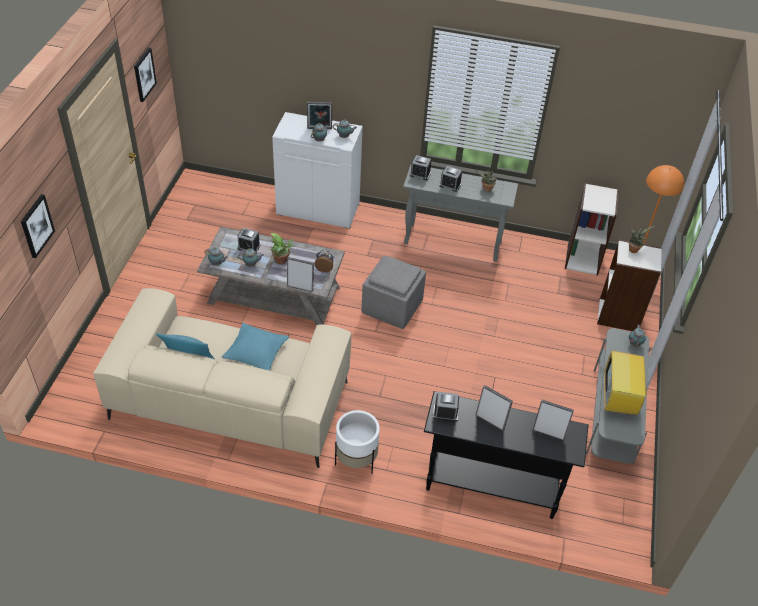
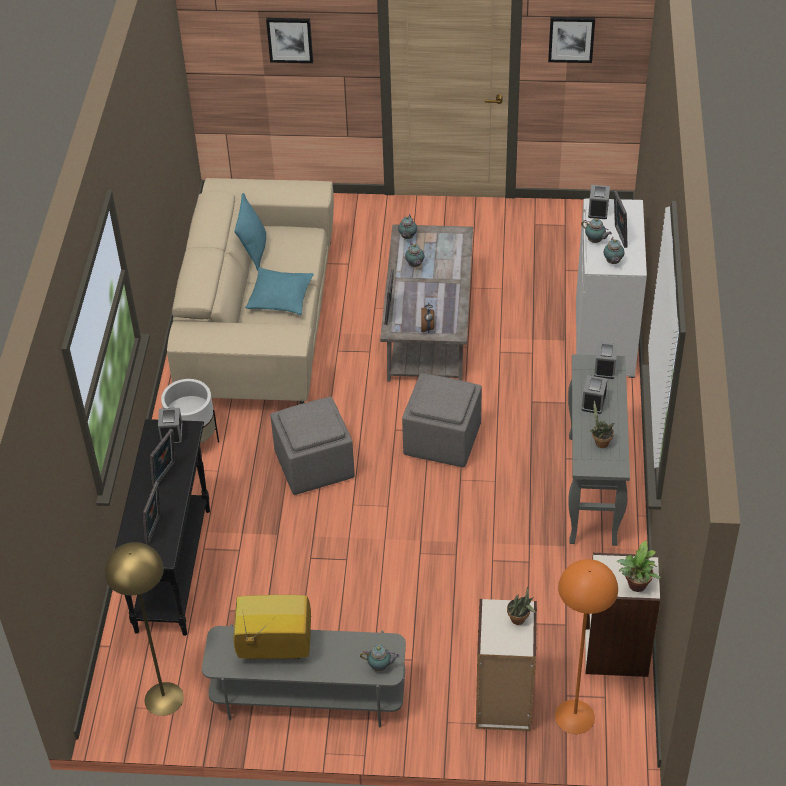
camera: 85 degrees right, 0 degrees up
(249, 247) = (444, 257): alarm clock -> alarm clock (598, 210)
(282, 261) = (429, 289): potted plant -> potted plant (636, 587)
(401, 383) = (315, 465): none -> grey ottoman
(614, 504) = (163, 698): none -> yellow floor lamp

